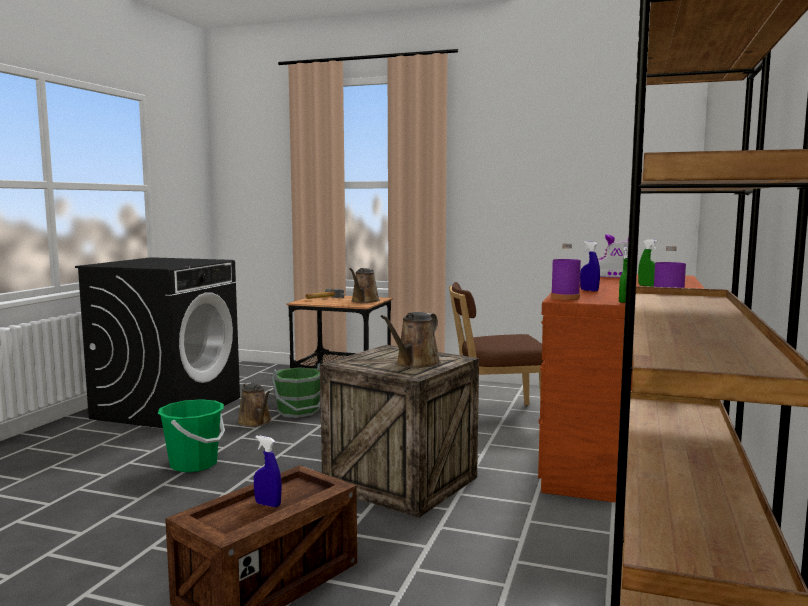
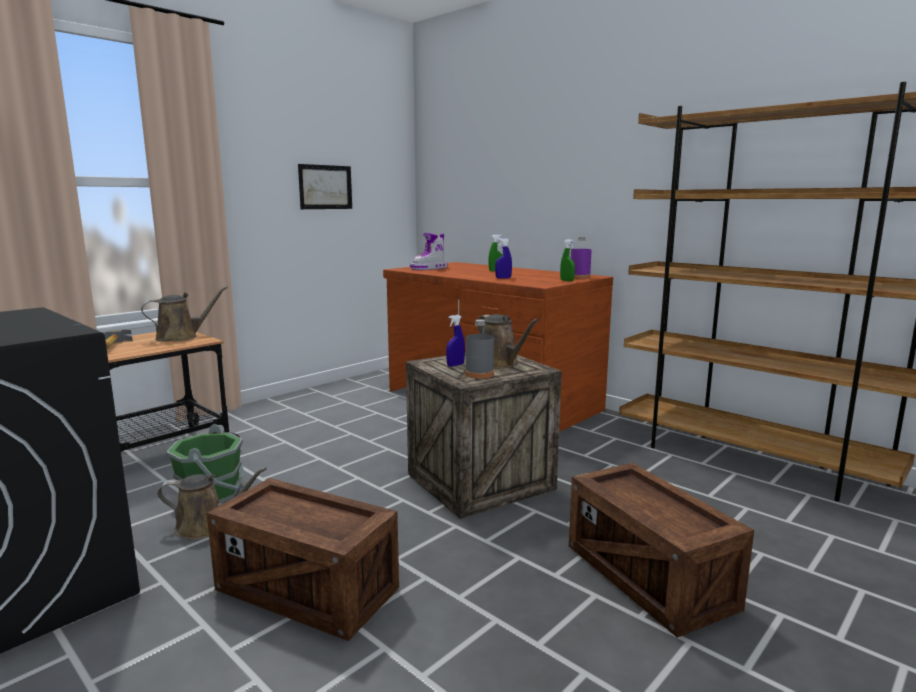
camera: 65 degrees left, 5 degrees up
(194, 464) = (306, 590): green bucket -> crate
(268, 504) = (656, 503): blue spray bottle -> blue spray bottle (455, 365)
(364, 301) = (181, 337): brown watering can -> brown watering can turned 75 degrees counterclockwise
(369, 363) = (479, 374): none -> grey bottle
(495, 416) = (372, 415): brown chair -> none
(562, 184) = (325, 187): none -> picture
(565, 298) = (534, 284): purple bottle -> none

